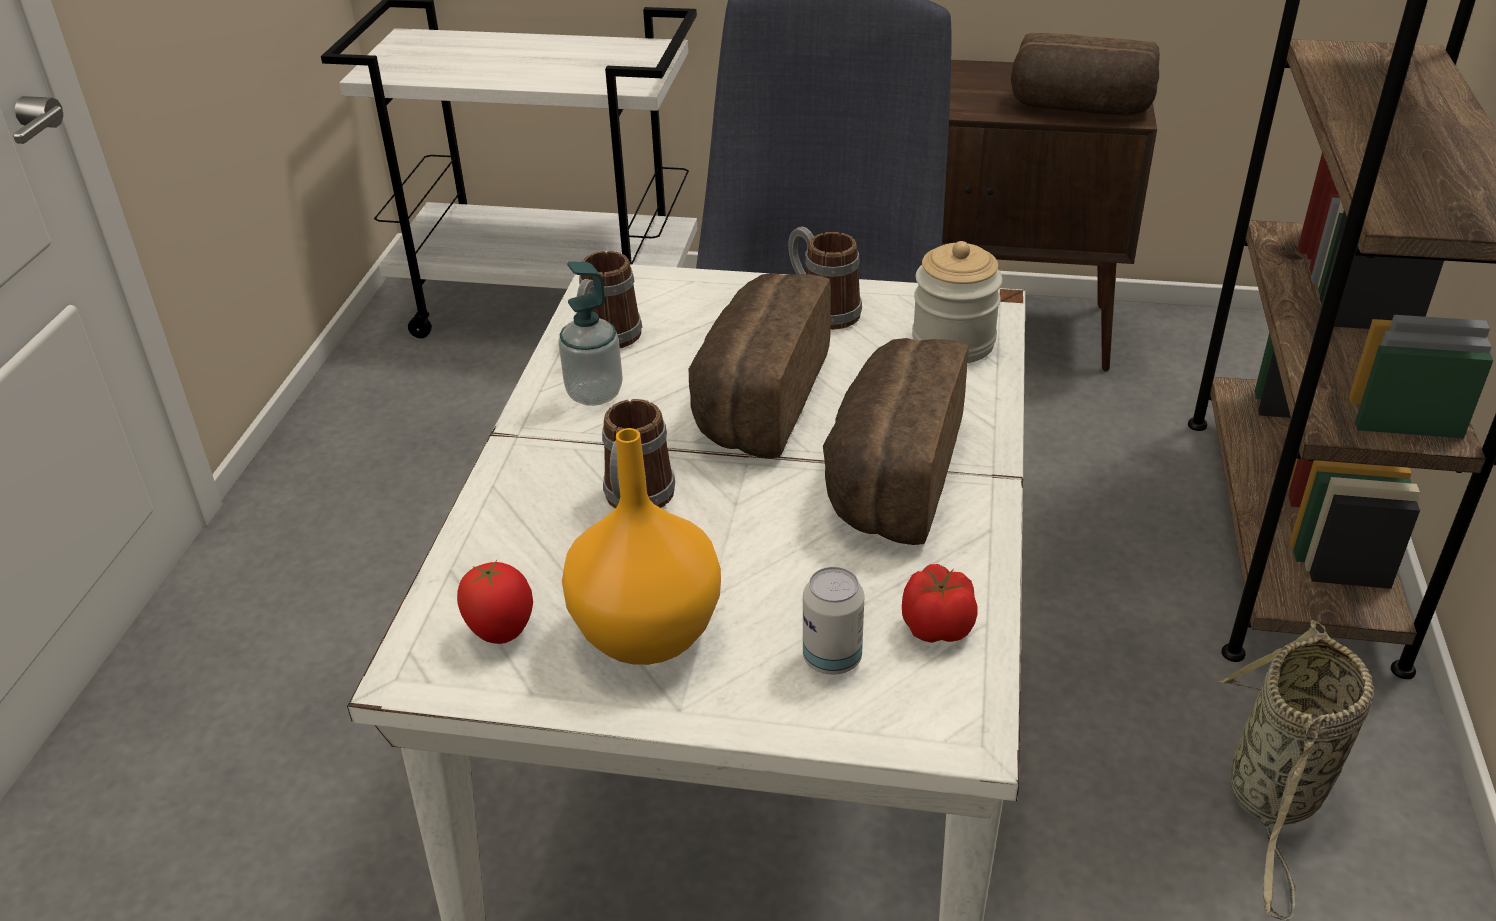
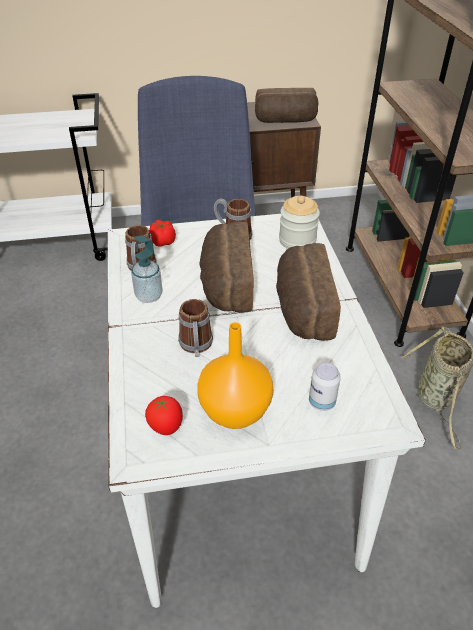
camera: 20 degrees left, 5 degrees up
(937, 625) = (357, 375): tomato -> tomato (163, 242)

